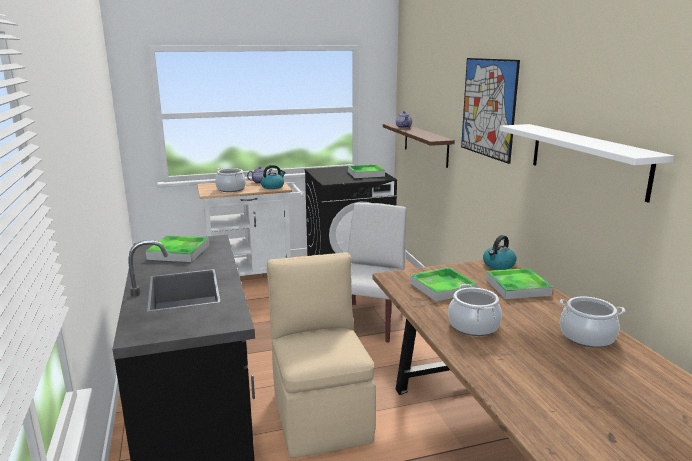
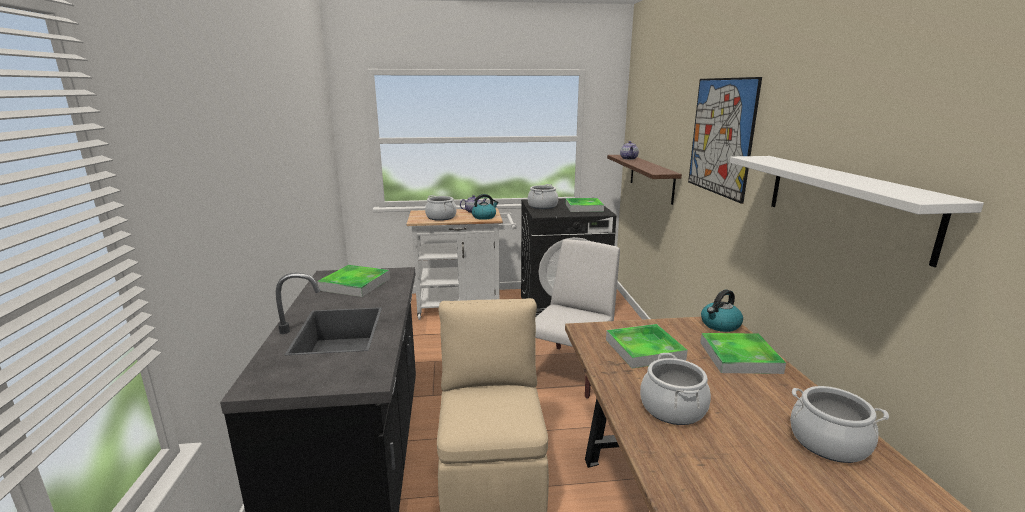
camera: 10 degrees right, 0 degrees up
(327, 174) = (542, 206): none -> cooking pot

